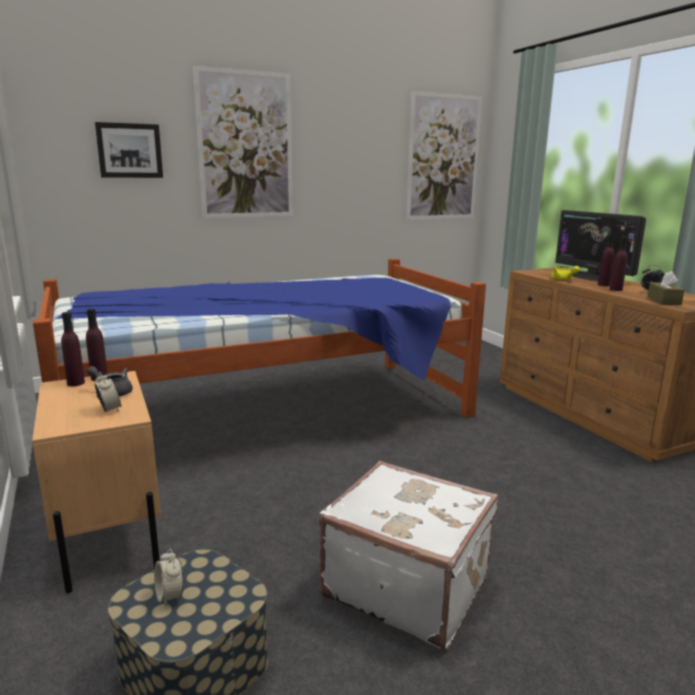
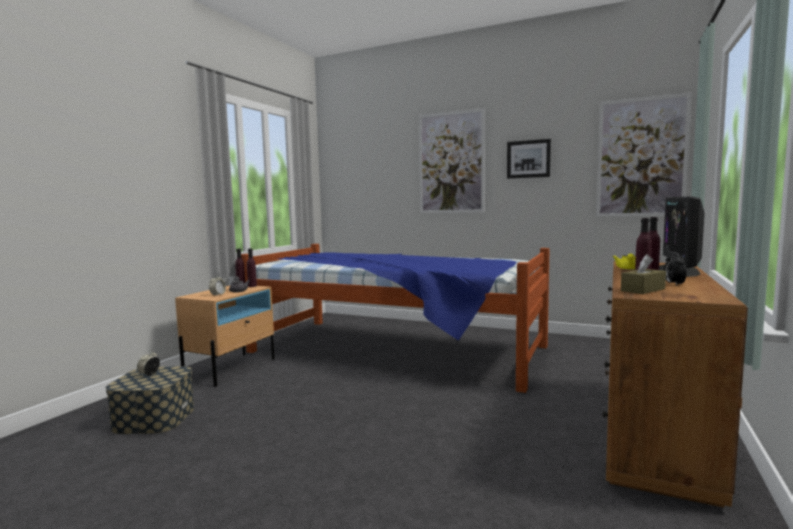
camera: 50 degrees right, 10 degrees down
(129, 150) = (381, 171): picture -> picture (528, 159)
(407, 584) = (264, 440): white suitcase -> none

